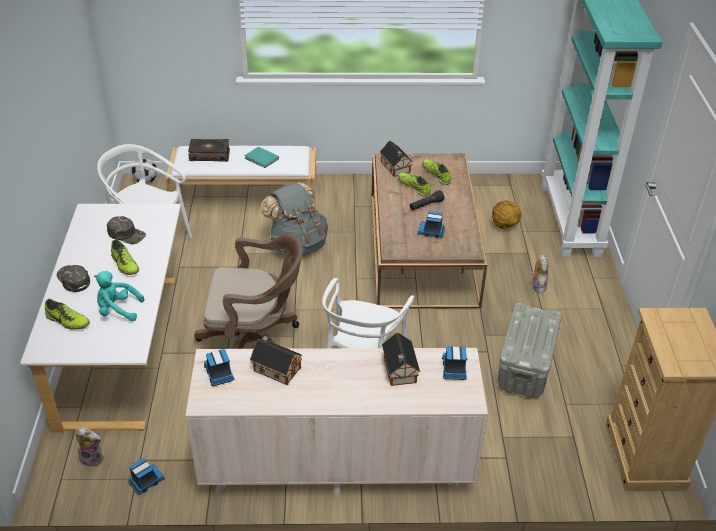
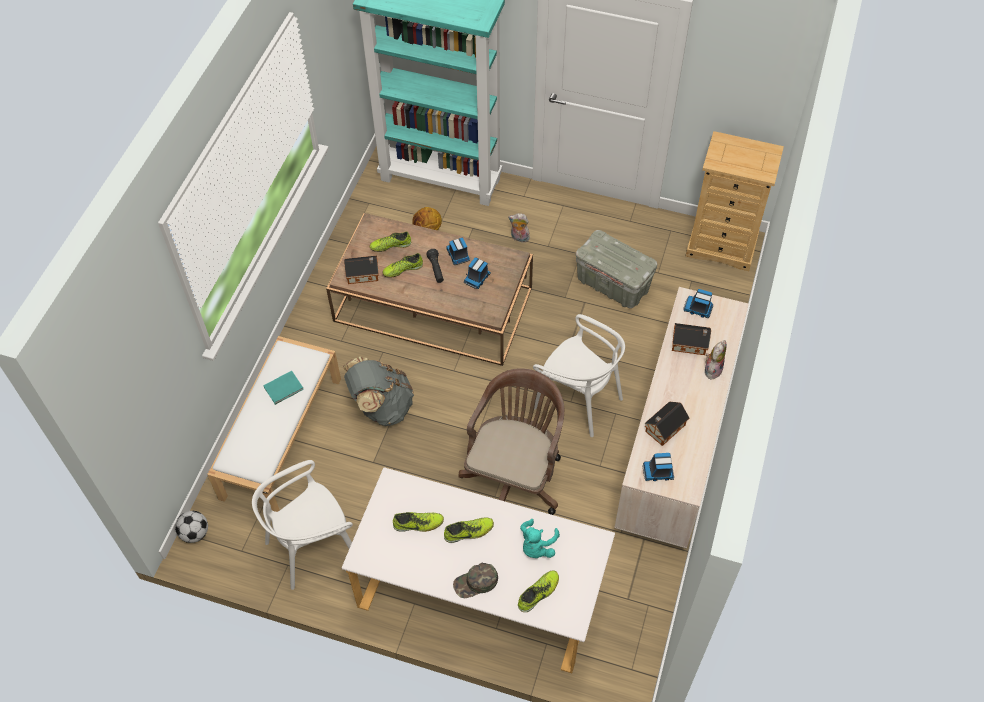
camera: 70 degrees left, 15 degrees up
(93, 458) = (614, 638): plush toy -> plush toy (712, 369)
(127, 234) = (418, 524): green cap -> shoe
(146, 481) = (653, 597): toy truck -> toy truck (458, 255)
(209, 155) = (251, 437): book -> none

